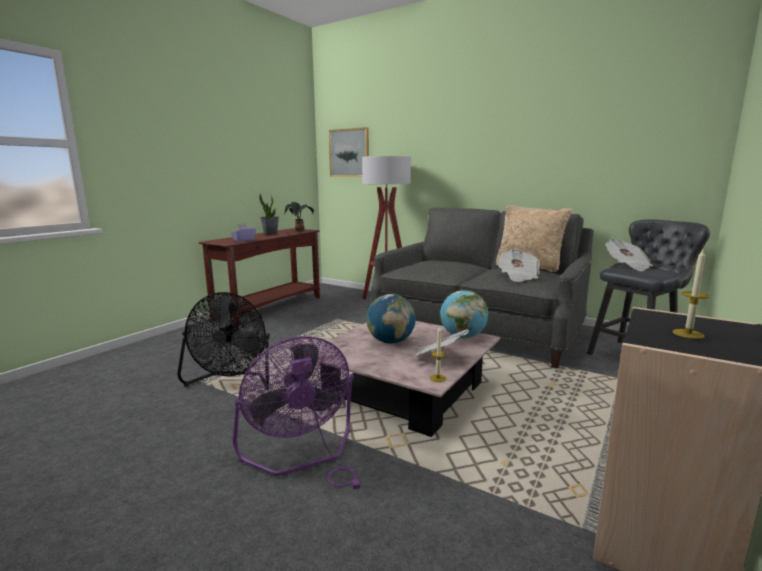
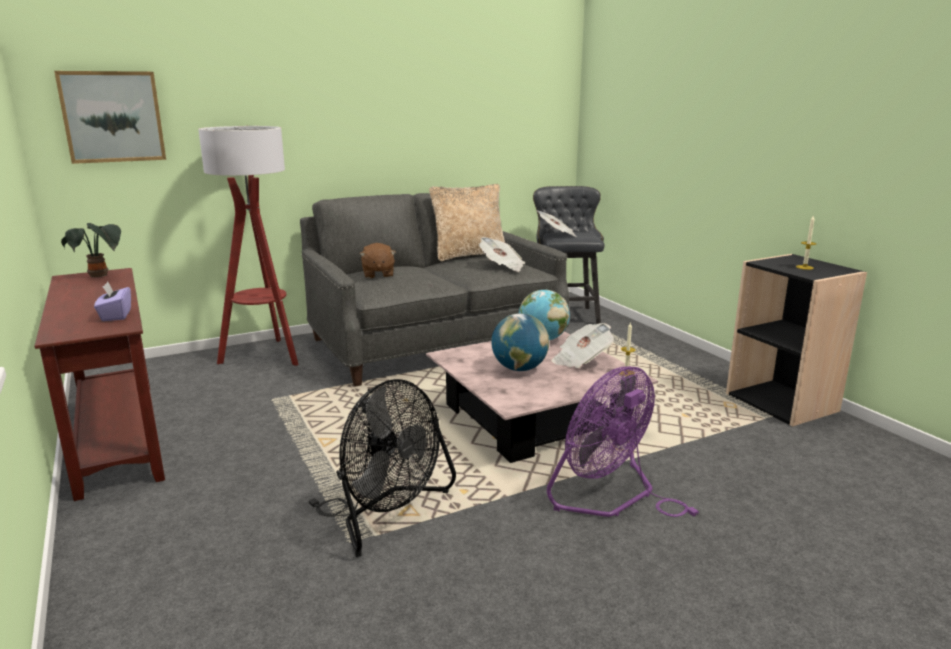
camera: 60 degrees left, 5 degrees up
(270, 233) = (81, 294): potted plant -> none
(308, 457) = (619, 495): purple fan -> purple fan turned 45 degrees clockwise
(433, 262) = (378, 274): none -> brown plush toy

